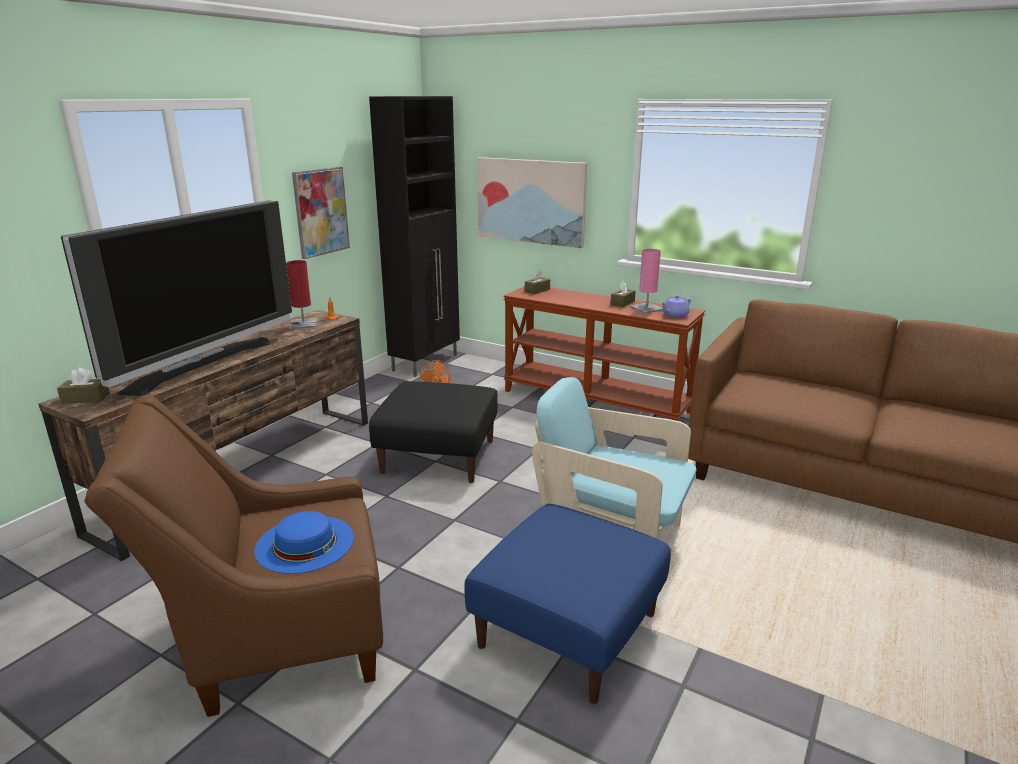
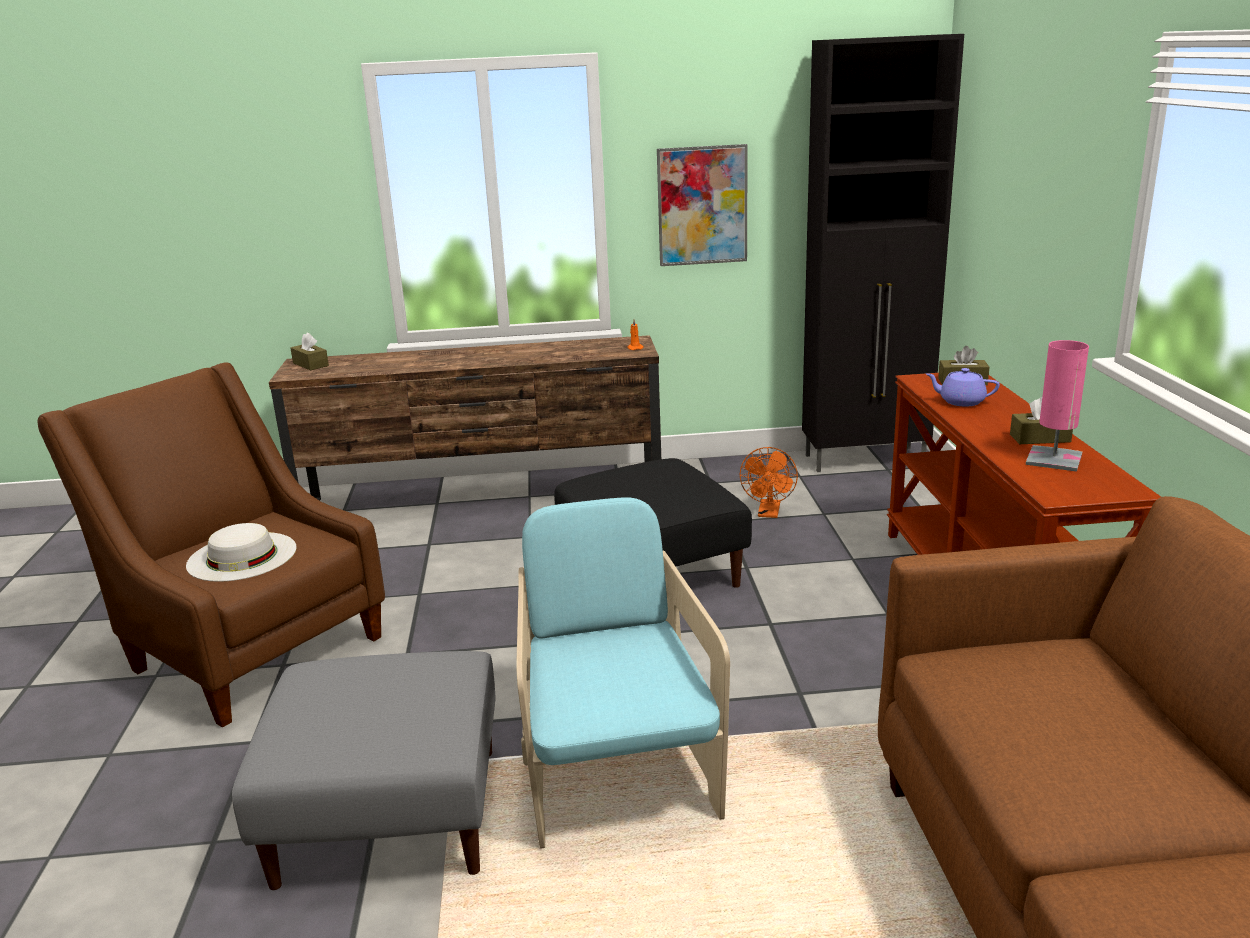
camera: 55 degrees right, 0 degrees up
(202, 364) = (430, 362): television -> none
(303, 324) = (595, 348): red table lamp -> none
(305, 543) = (242, 556): blue hat -> white hat
(531, 201) = (1026, 223): picture -> none
(568, 629) = (391, 813): blue ottoman -> grey ottoman
(674, 315) = (1070, 485): purple teapot -> purple teapot (960, 401)

